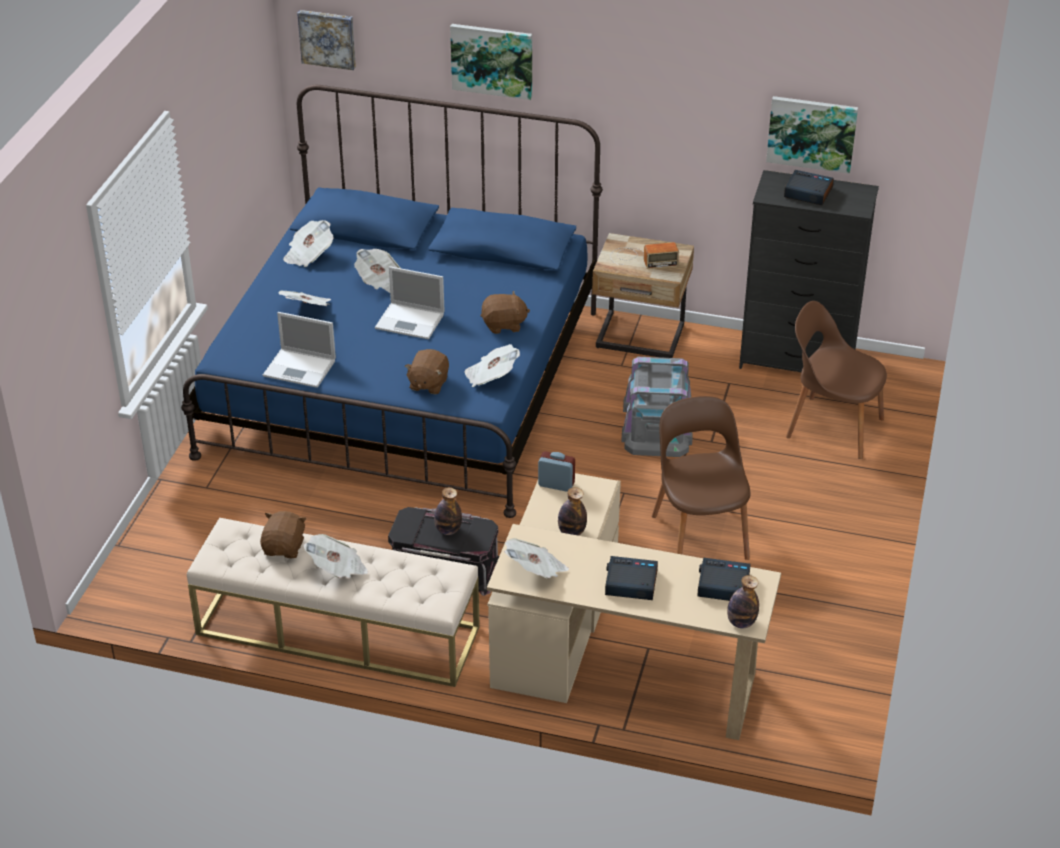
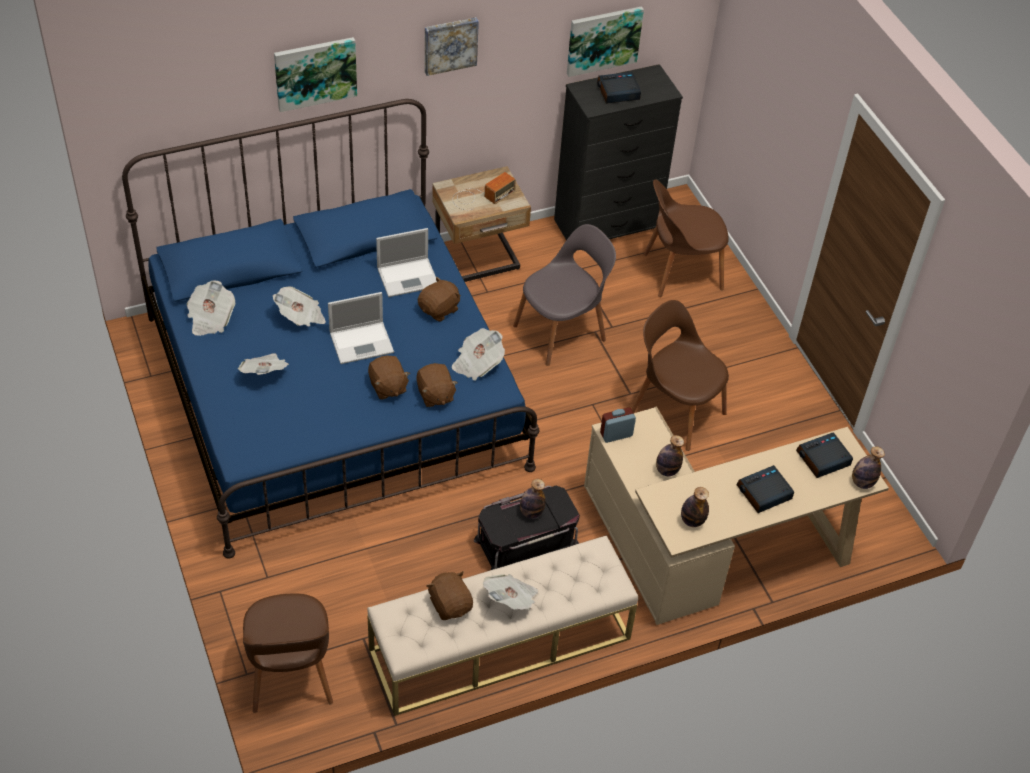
camera: 40 degrees left, 10 degrees up
(149, 563) = (290, 674): none -> brown chair
(301, 368) = (318, 433): laptop -> laptop (409, 277)
(327, 38) = (144, 107): picture -> picture (450, 44)
(395, 361) = (387, 387): none -> brown plush toy
(536, 571) = (692, 521): newspaper -> bottle
(657, 424) = (561, 331): grey storage box -> grey chair

